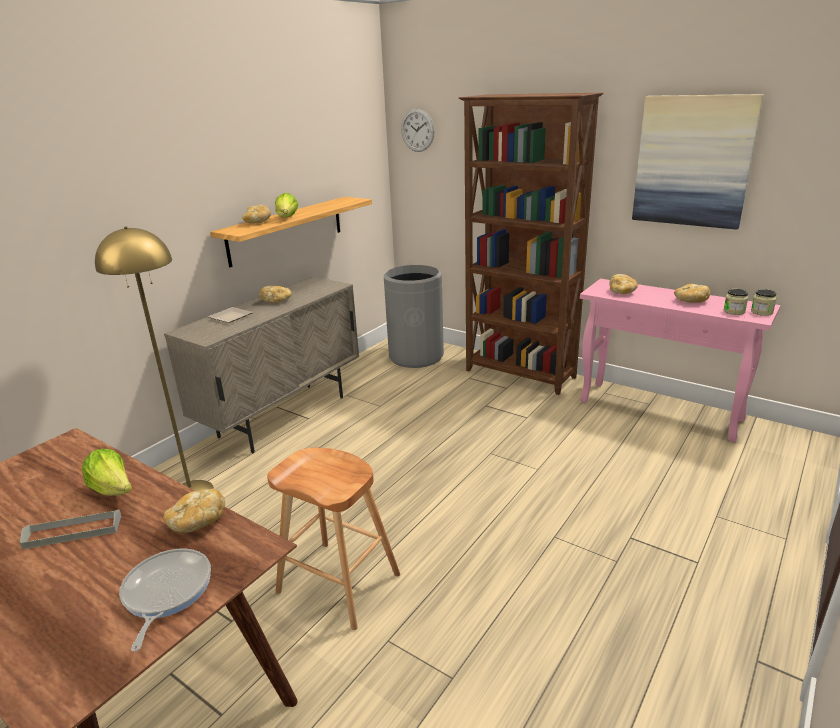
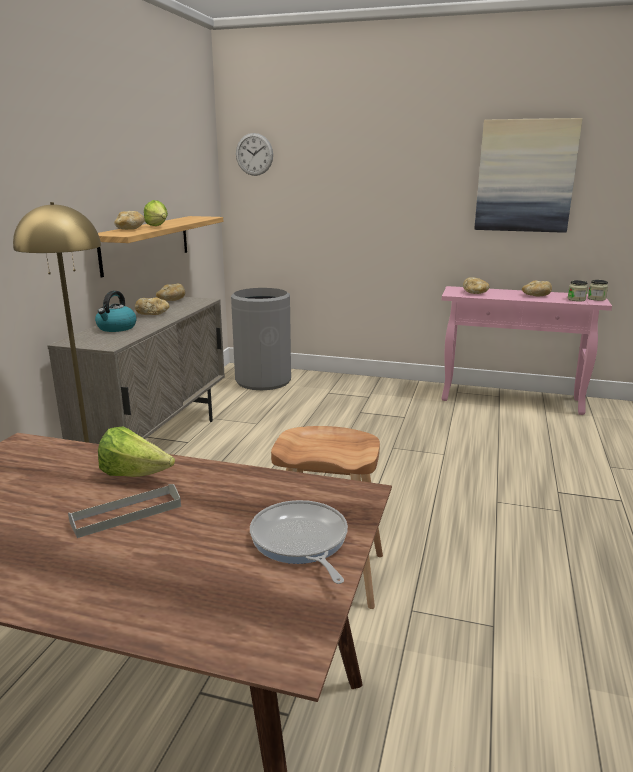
camera: 20 degrees left, 5 degrees down
(197, 523) = (267, 485): bread -> bread (172, 300)
(232, 317) = (116, 328): plate -> kettle
(520, 374) = (374, 386): brown bookcase -> none

